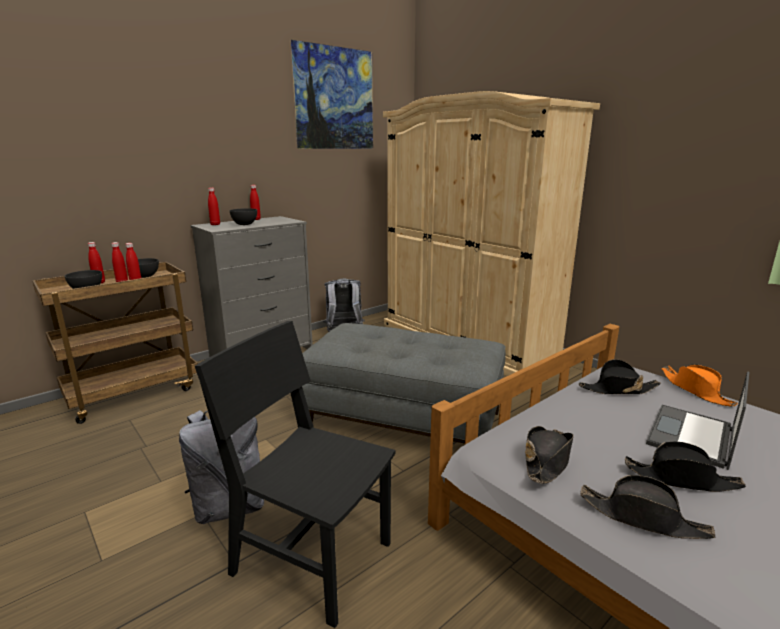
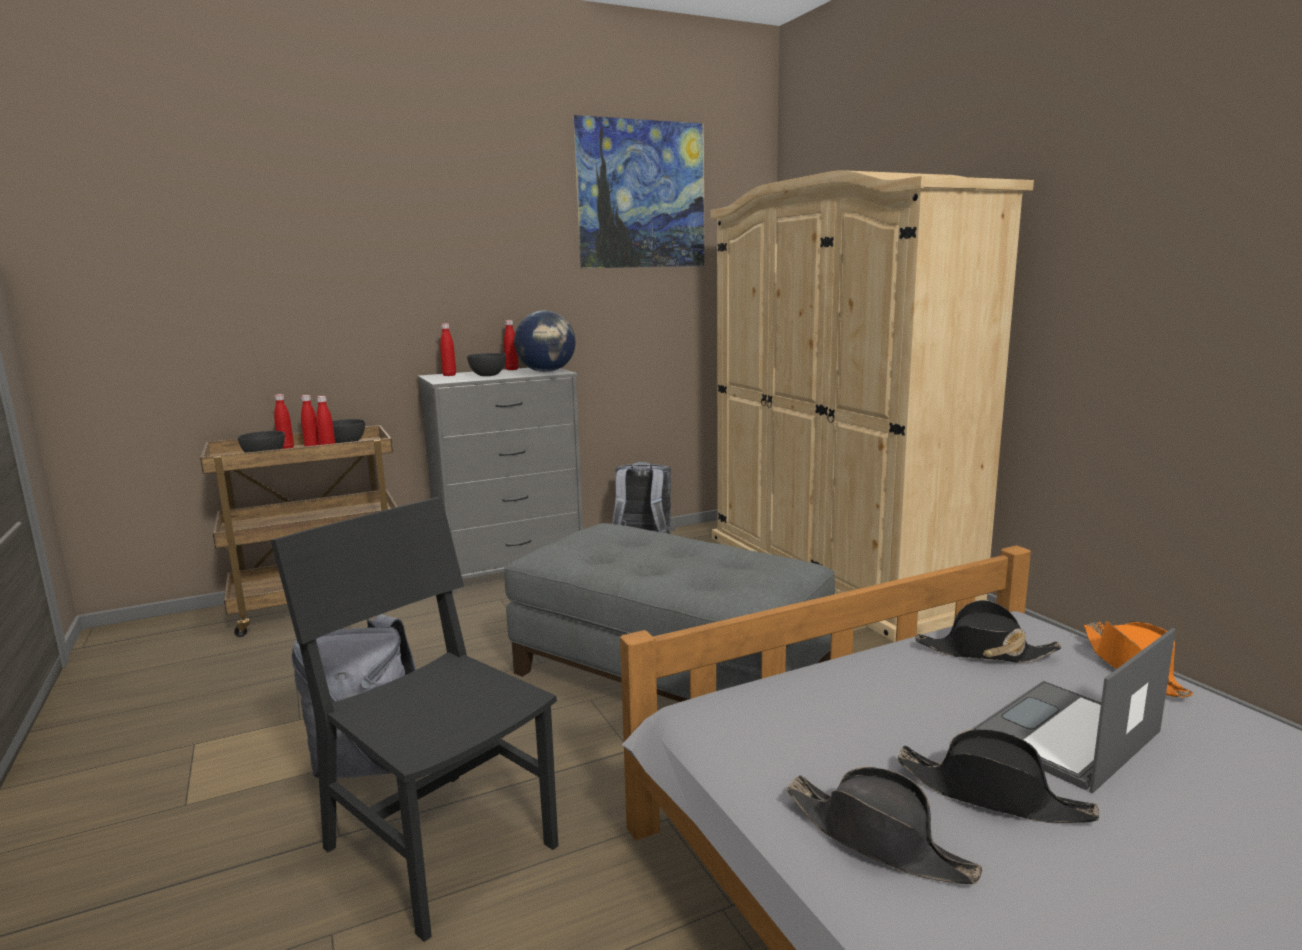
camera: 15 degrees right, 5 degrees down
(284, 221) = (547, 372): none -> globe
(547, 460) = (780, 739): black hat -> none

